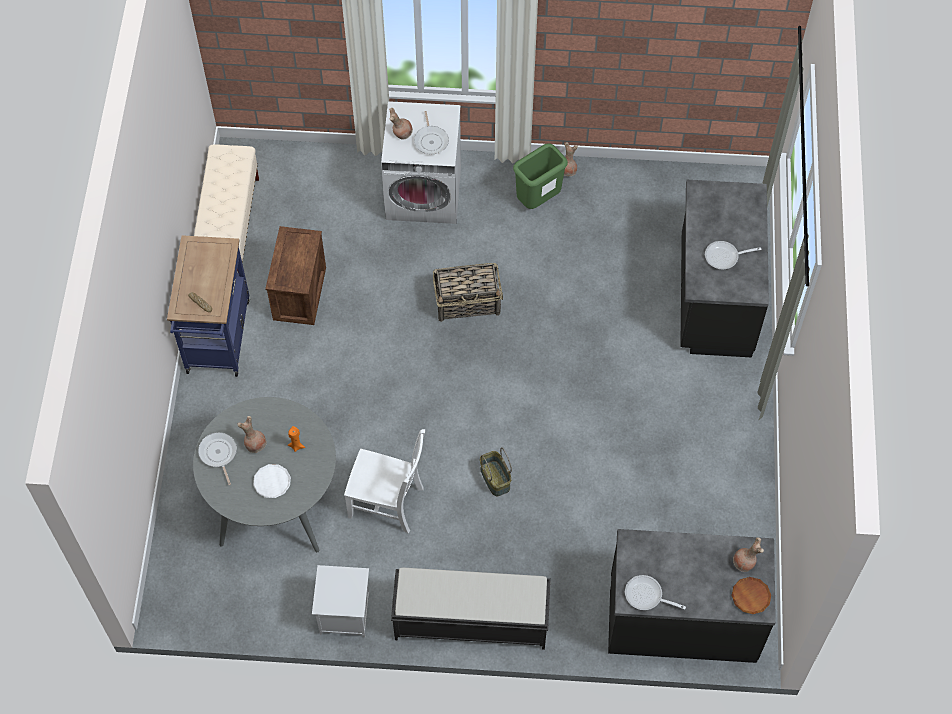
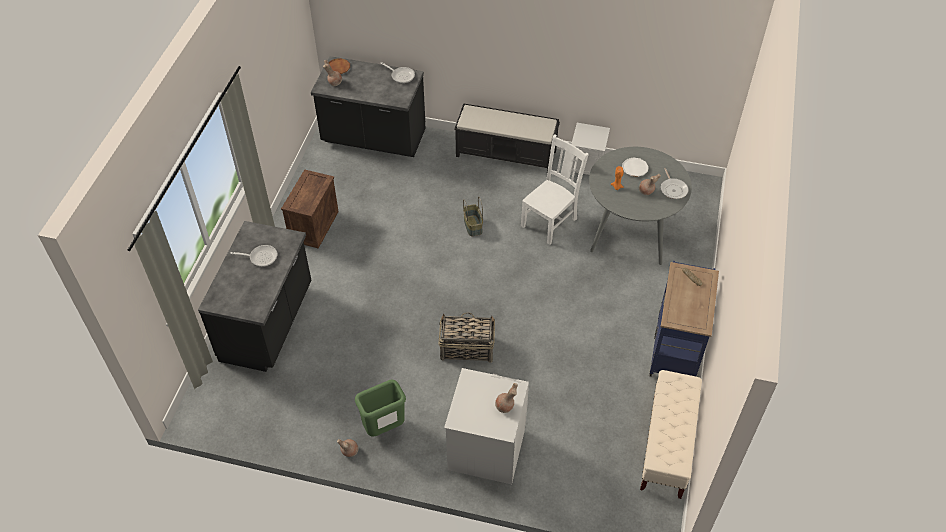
camera: 170 degrees left, 10 degrees down
(299, 293) = (606, 376): crate -> crate (314, 226)
(388, 503) = (550, 221): white chair -> white chair turned 105 degrees clockwise
(431, 140) = (479, 395): frying pan -> none

